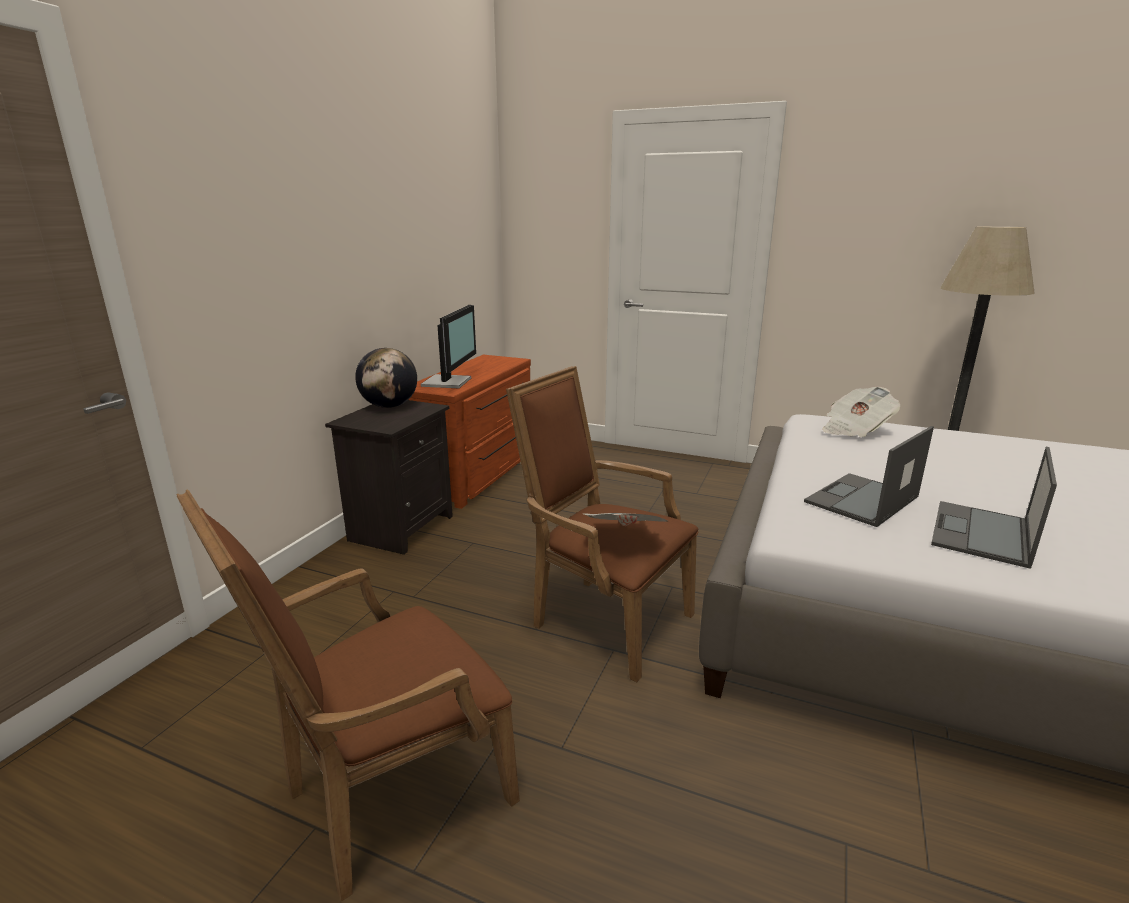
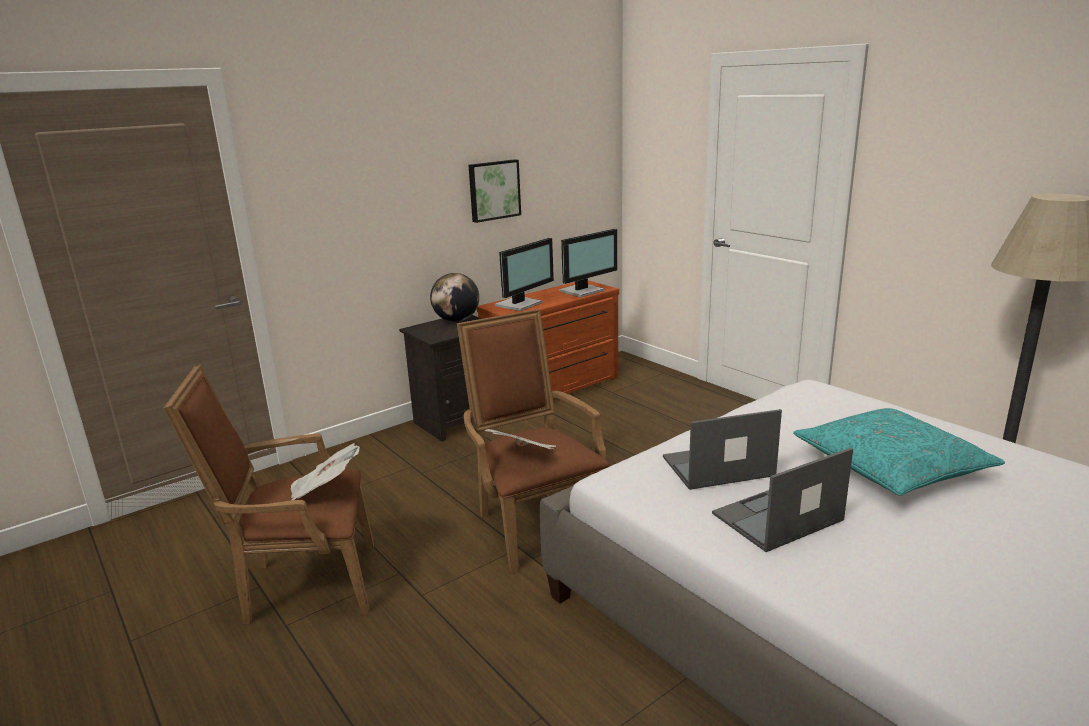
camera: 30 degrees right, 0 degrees up
(404, 250) = (493, 190): none -> picture
(498, 364) = (583, 291): none -> monitor
(855, 429) = (830, 404): newspaper -> newspaper (325, 490)
(977, 469) = (890, 466): none -> turquoise pillow

